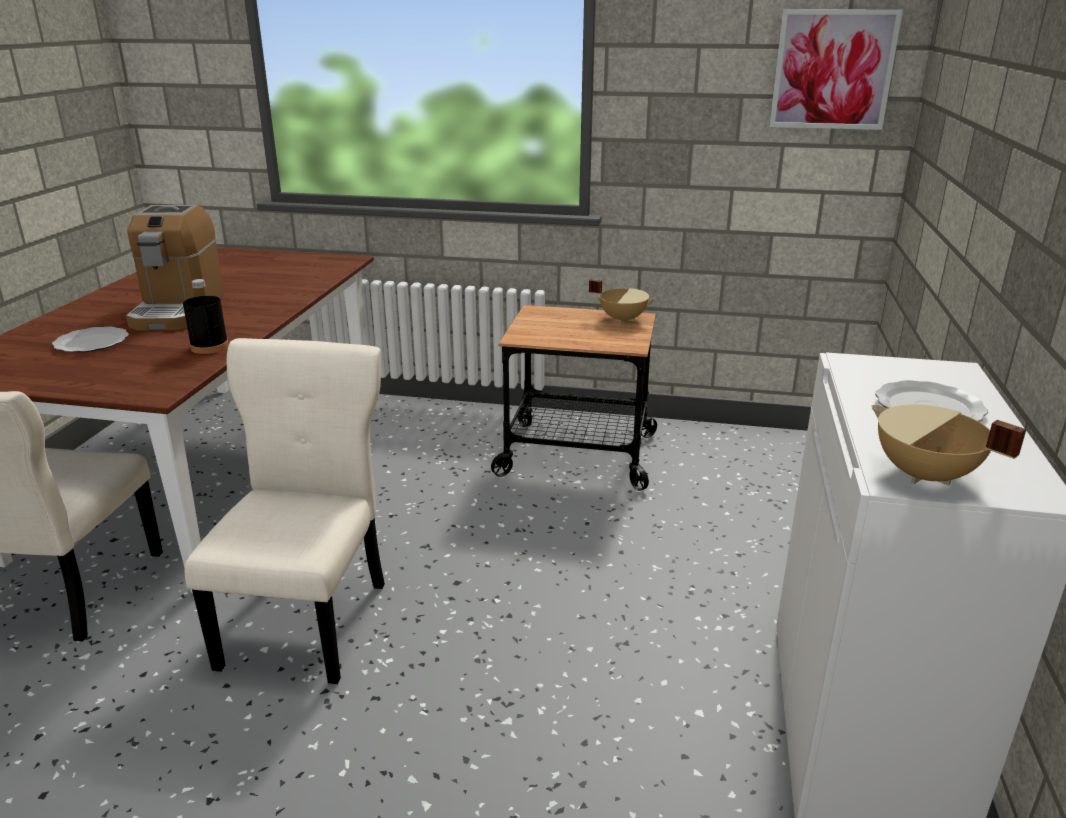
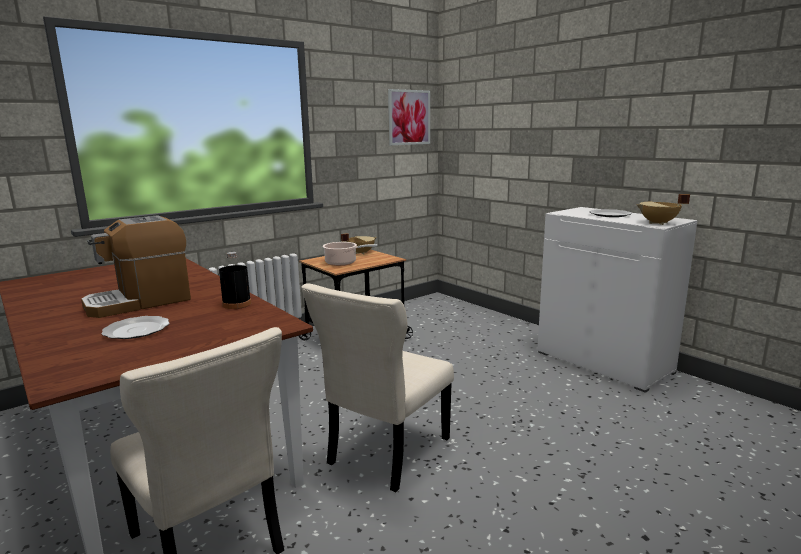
camera: 50 degrees left, 10 degrees down
(178, 310) = (140, 302): coffee machine -> coffee machine turned 105 degrees clockwise
(309, 619) = (386, 453): beige chair -> beige chair turned 105 degrees counterclockwise
(553, 329) = (343, 263): none -> cooking pot

